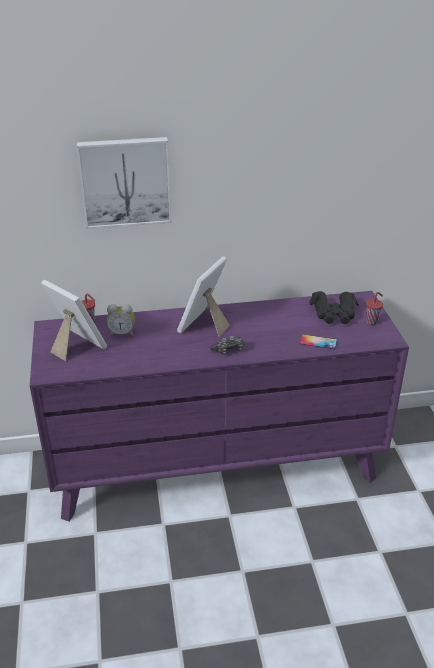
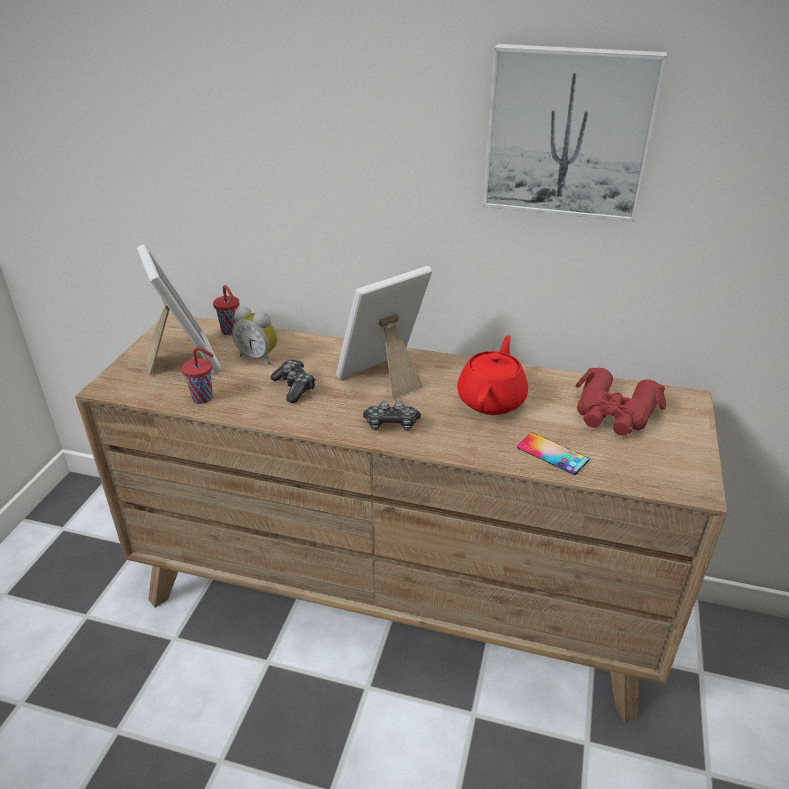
camera: 25 degrees right, 0 degrees up
(125, 181) = (292, 111): picture -> picture (568, 132)
(158, 344) = (294, 387): none -> game controller
(217, 466) = (395, 600): purple dresser -> brown dresser
(270, 323) = (492, 400): none -> red teapot
(334, 313) = (614, 413): black binoculars -> red binoculars
(372, 321) = (678, 445): red cup -> red cup (204, 398)

